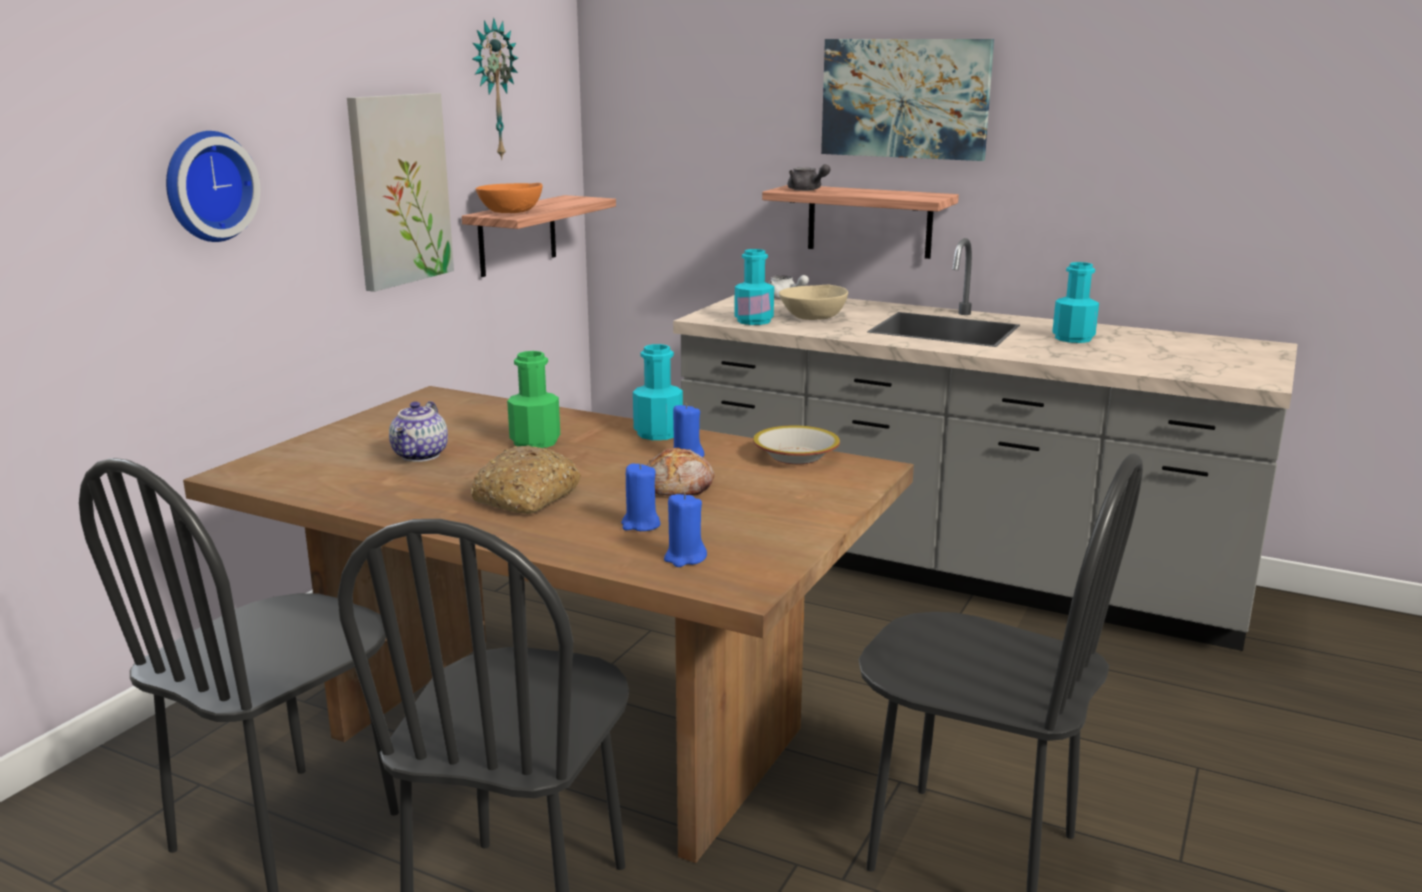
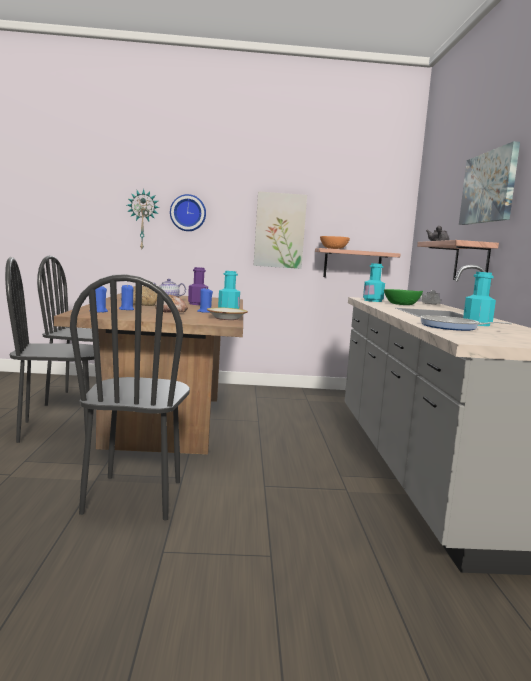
camera: 60 degrees right, 10 degrees down
(492, 90) = (346, 198): wall clock -> wall clock (143, 220)
(535, 442) = (197, 304): green bottle -> purple bottle
(812, 317) = (401, 304): beige bowl -> green bowl
(1124, 359) = (452, 327): none -> frying pan

